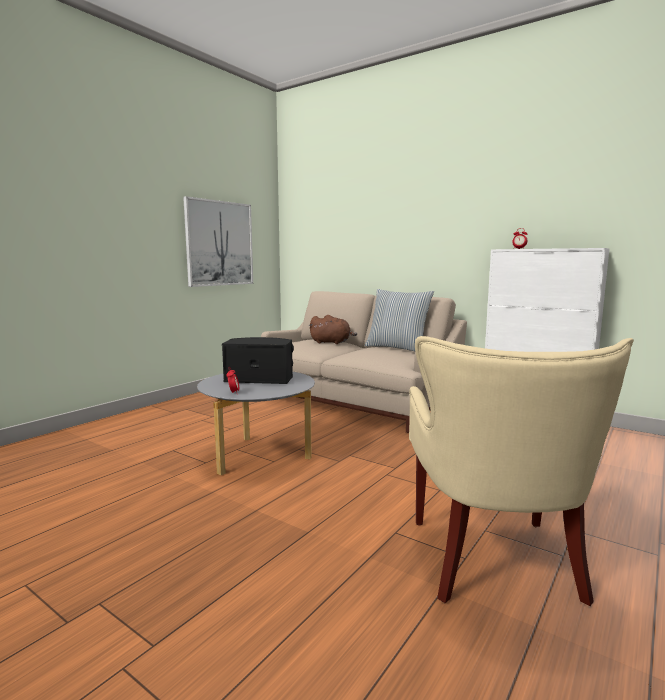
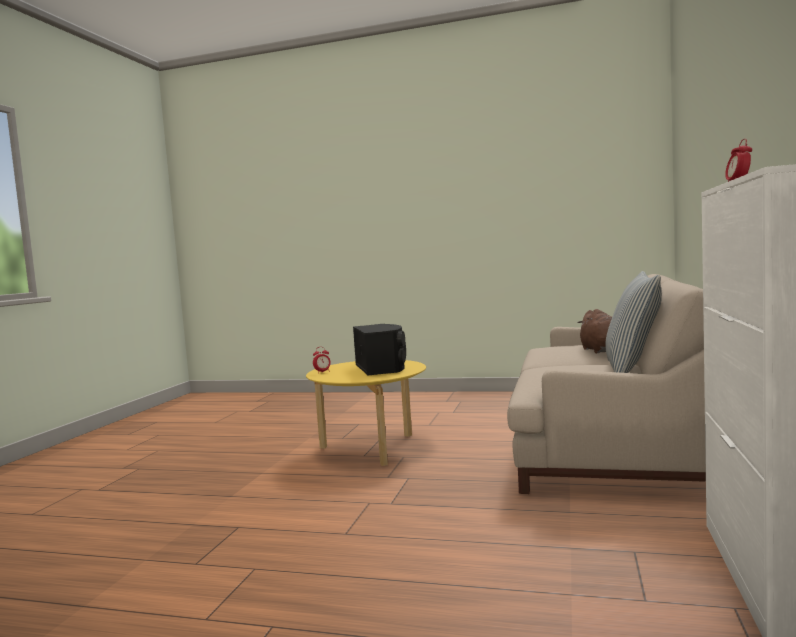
camera: 70 degrees right, 5 degrees down
(219, 243) = (553, 215): picture -> none
(259, 456) = (371, 448): grey coffee table -> yellow coffee table
(493, 562) = (188, 578): beige armchair -> none

